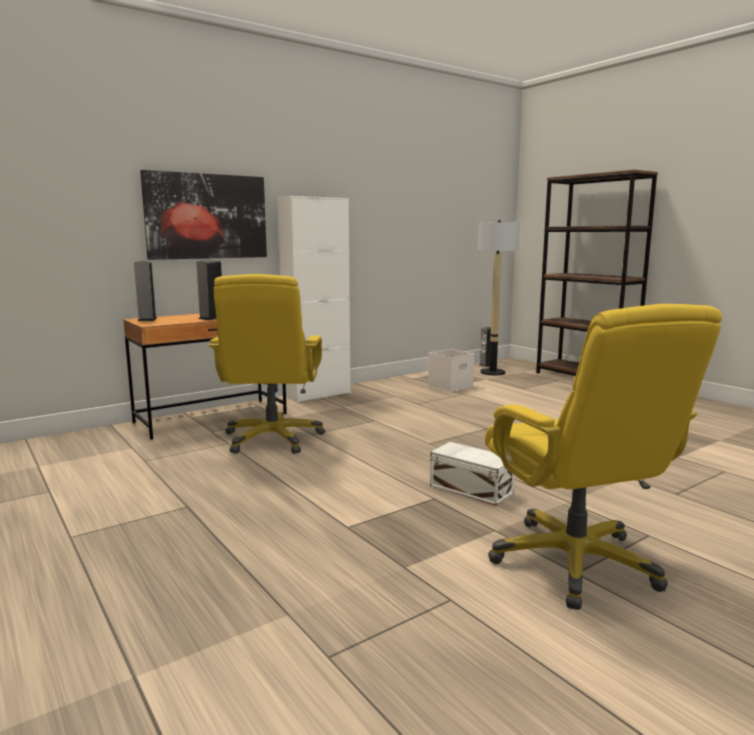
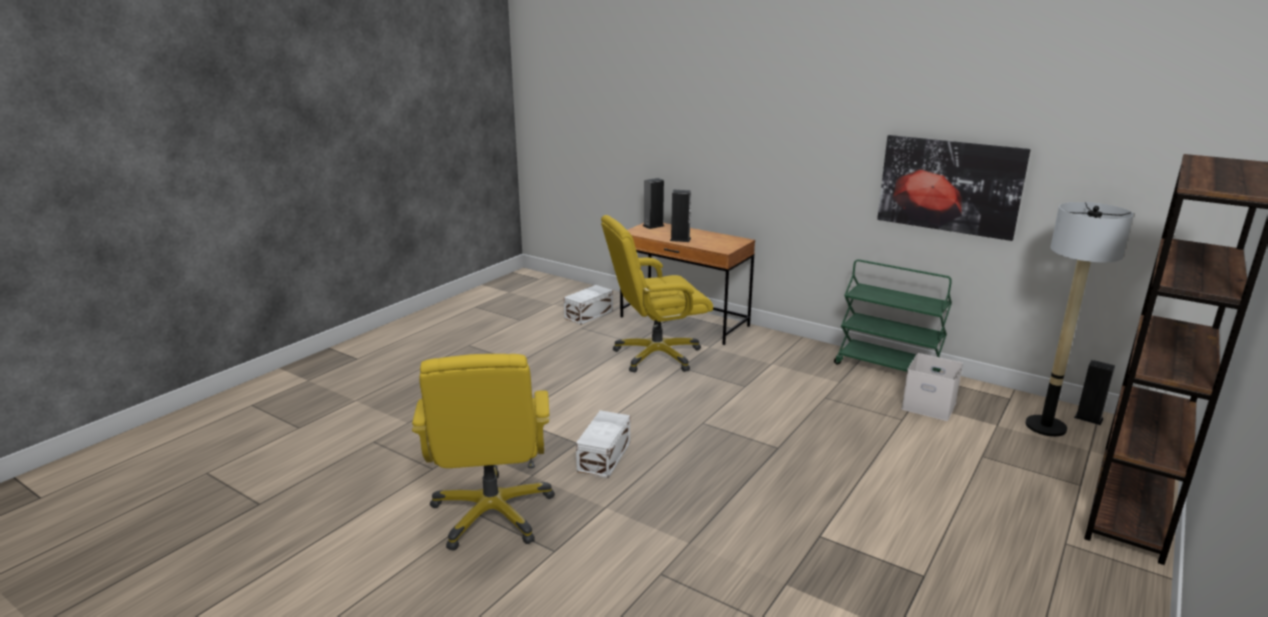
camera: 70 degrees right, 10 degrees up
(114, 452) = (590, 315): none -> white storage box
(207, 216) = (723, 145): picture -> picture (949, 186)
(317, 395) = (798, 344): white cabinet -> none
(387, 383) = (888, 368): none -> green cart
(575, 563) = (492, 513): yellow office chair -> yellow office chair turned 60 degrees counterclockwise

